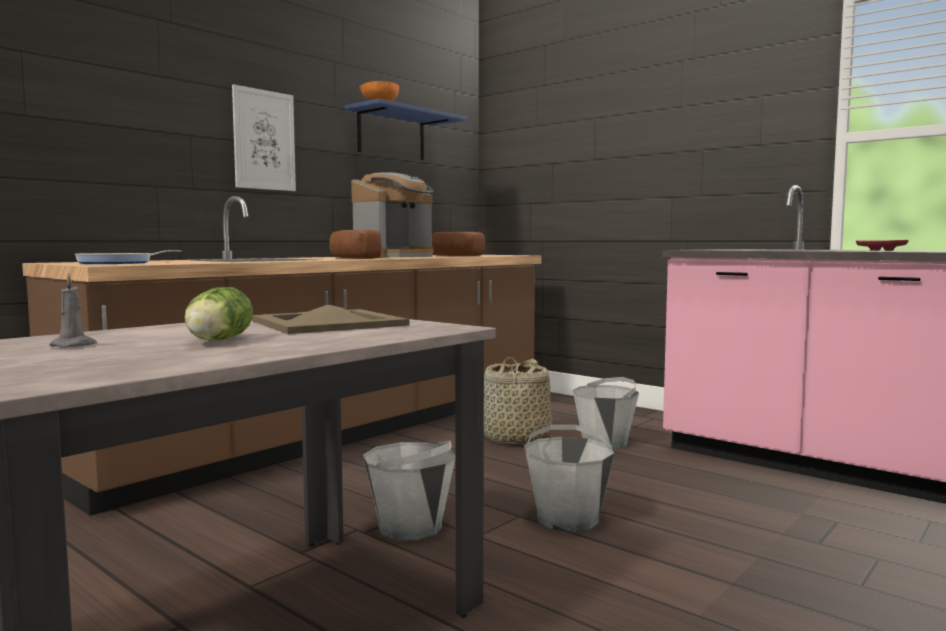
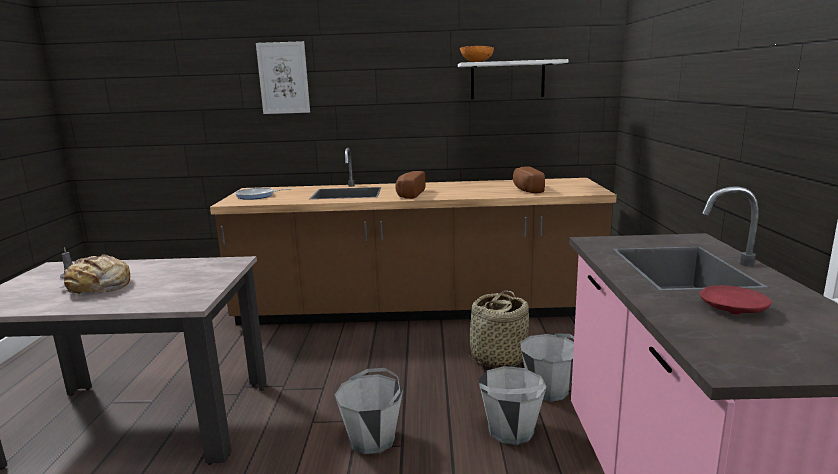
camera: 50 degrees right, 10 degrees up
(216, 341) = (99, 287): lettuce -> bread
(264, 140) = (387, 101): picture -> picture (283, 78)
(330, 323) = (187, 278): beige tray -> none
(391, 135) = (507, 80): blue shelf -> white shelf
(395, 257) = (462, 190): coffee machine -> none
(410, 527) = (302, 397): grey bucket -> grey bucket (510, 430)

